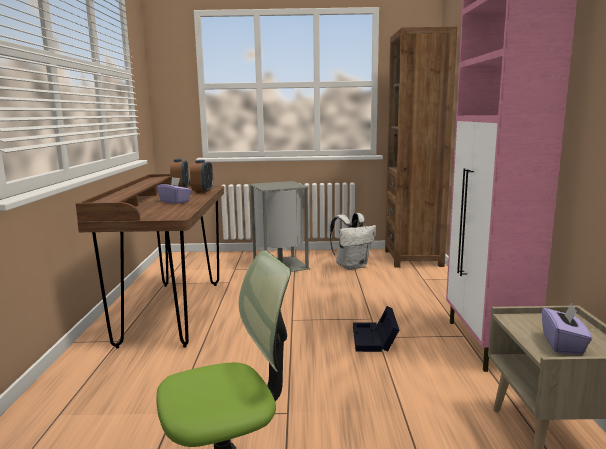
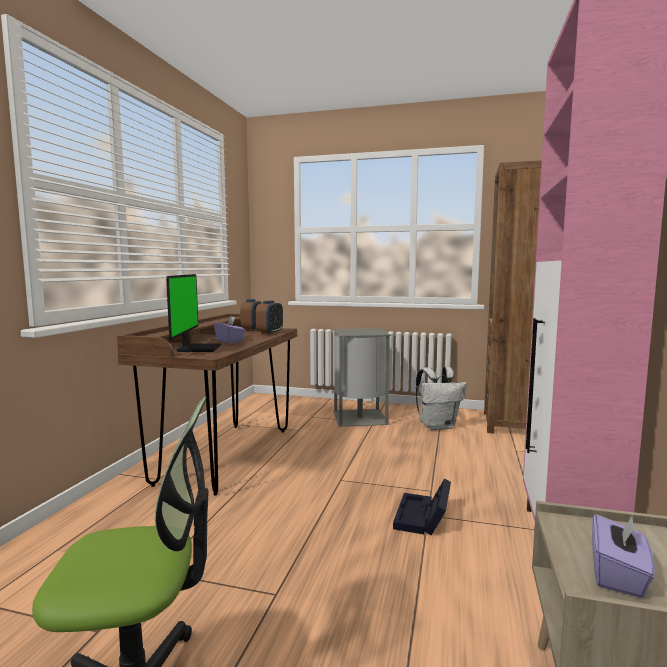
camera: 15 degrees right, 5 degrees down
(153, 211) = (197, 348): none -> monitor

